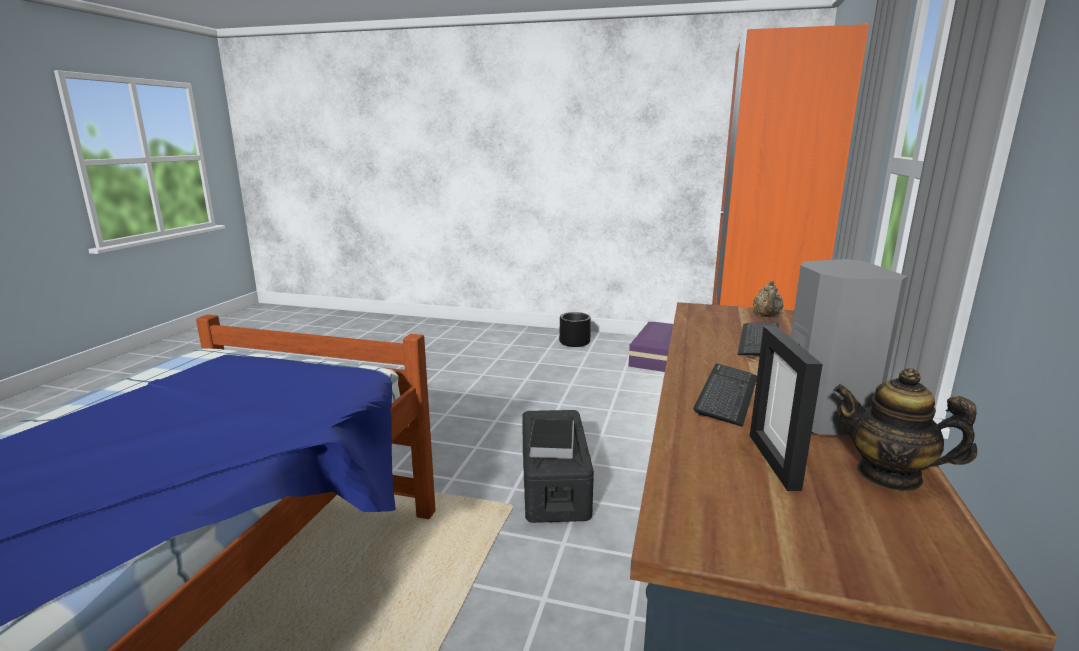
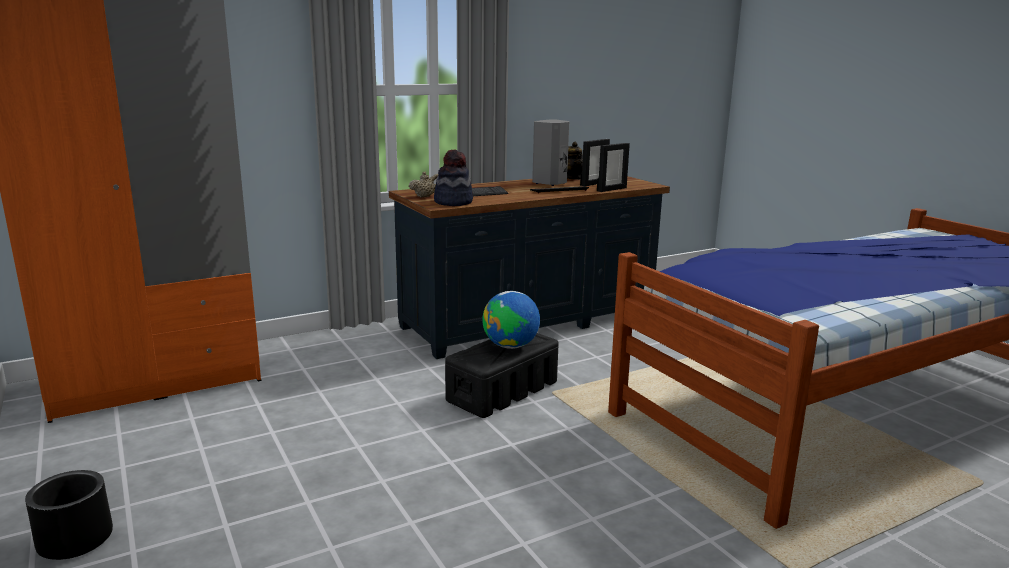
camera: 135 degrees left, 0 degrees up
(552, 441) = (511, 346): book -> globe
(658, 355) = (104, 447): purple storage box -> none
(681, 446) = (611, 189): none -> picture frame
(711, 317) = (453, 202): none -> hat

